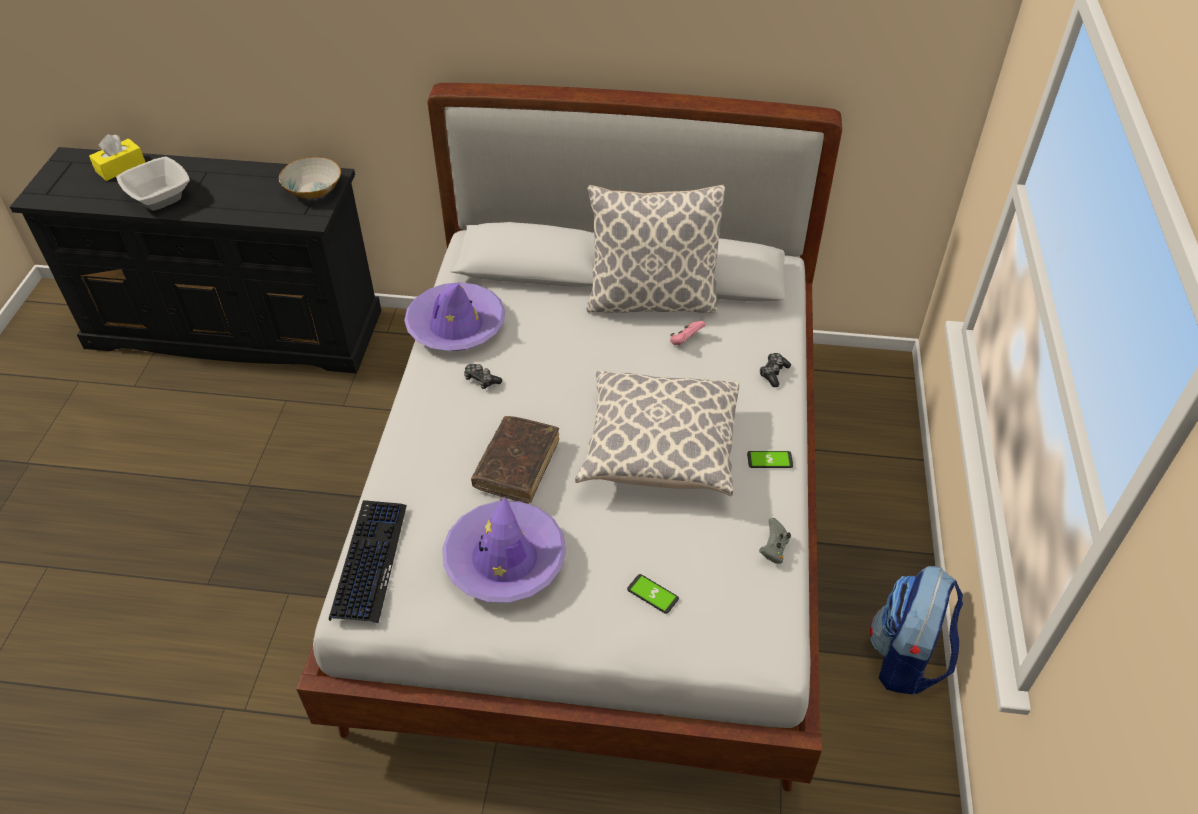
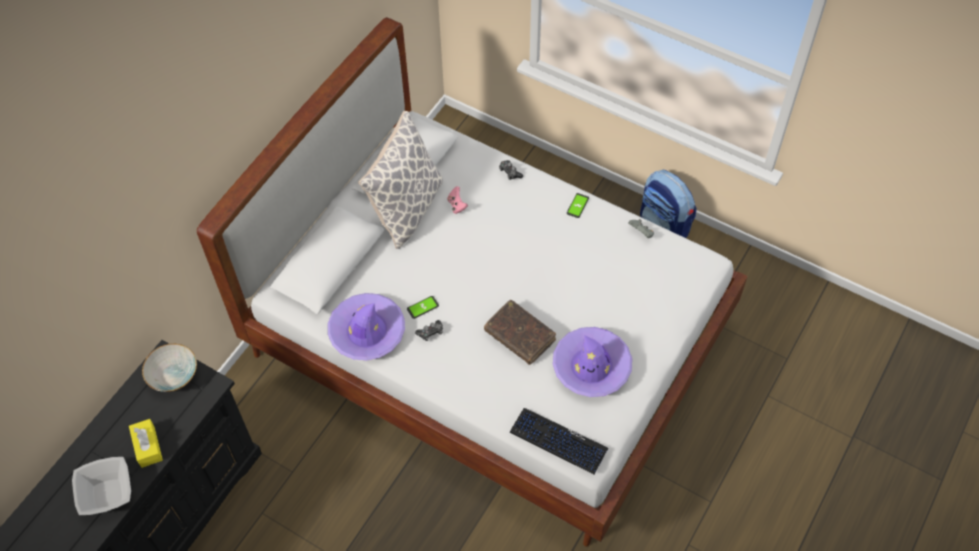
camera: 65 degrees left, 10 degrees up
(120, 167) = (36, 520): yellow tissue box -> yellow tissue box (148, 446)
(652, 594) = (646, 302): phone -> phone (423, 307)
(659, 451) = (544, 257): pillow -> none

